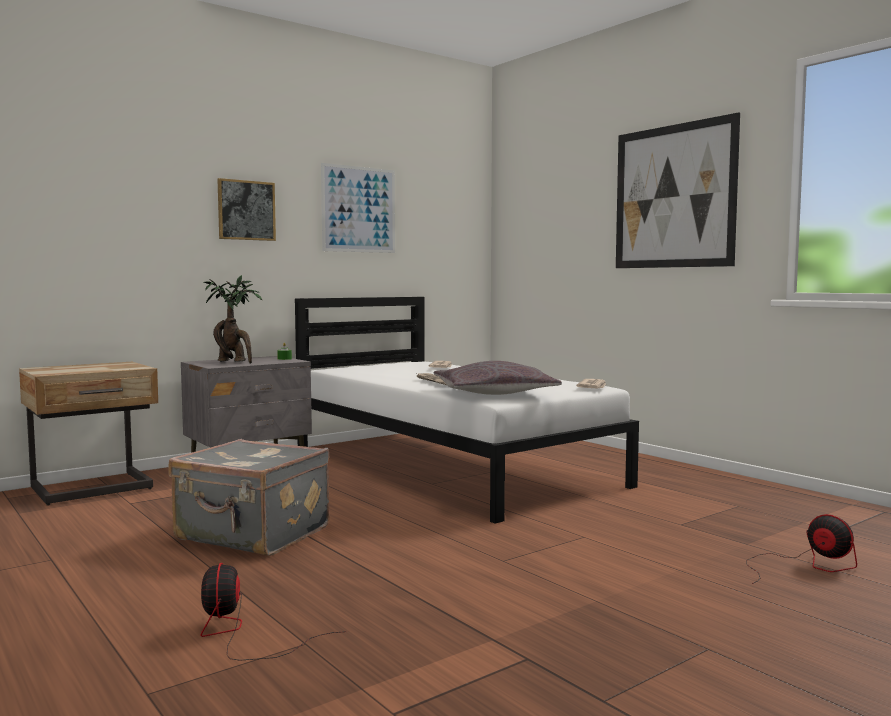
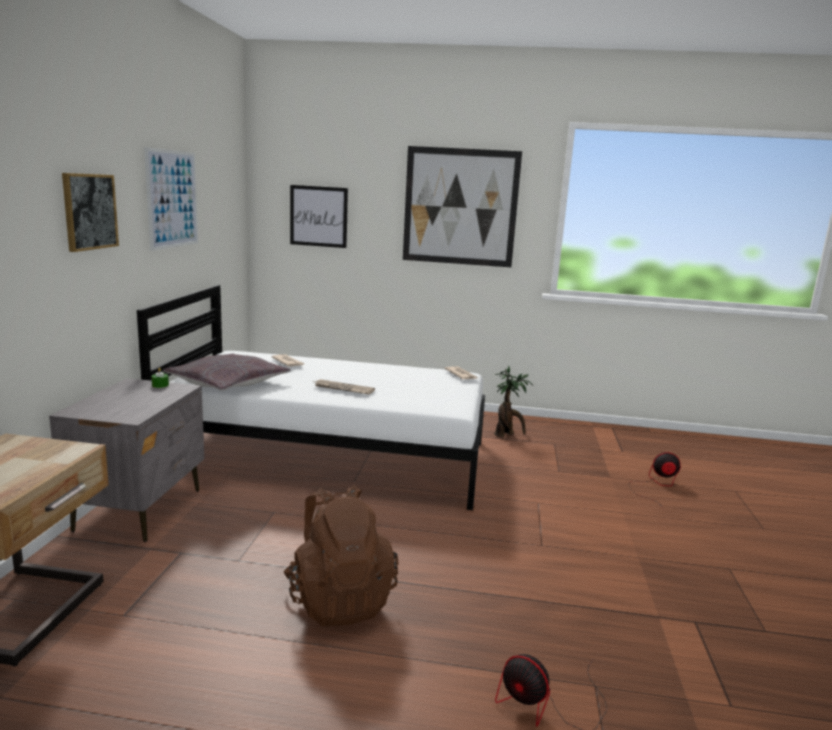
camera: 45 degrees left, 10 degrees up
(234, 362) = (125, 403): potted plant -> potted plant (507, 434)
(252, 534) = (339, 599): grey suitcase -> brown backpack
(494, 393) = (428, 400): grey pillow -> grey pillow (228, 383)
(543, 229) = (318, 216): none -> picture

